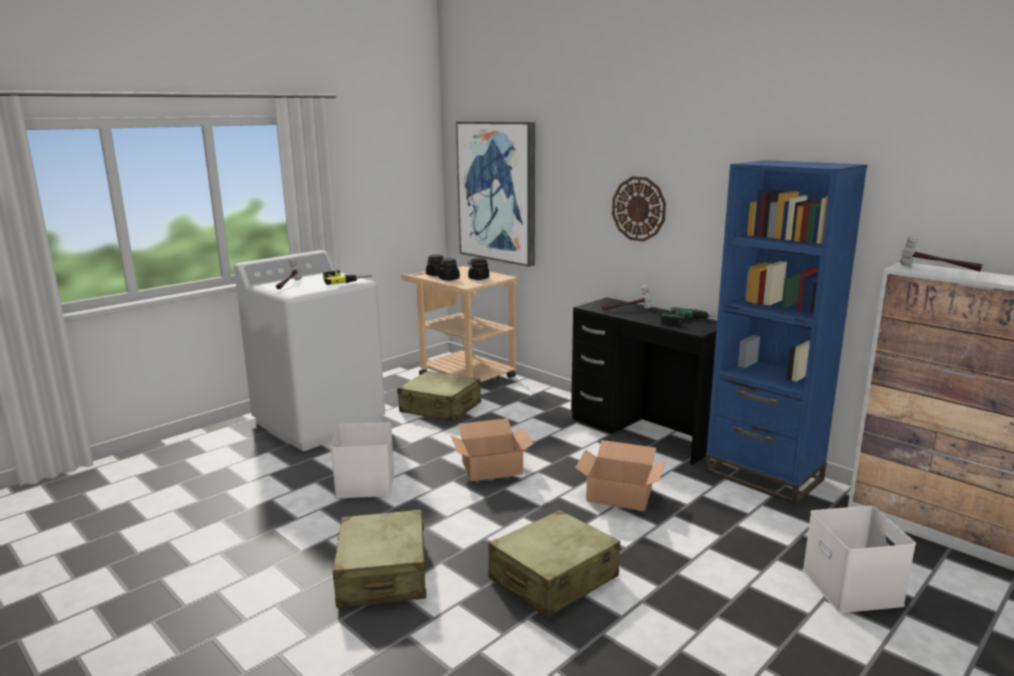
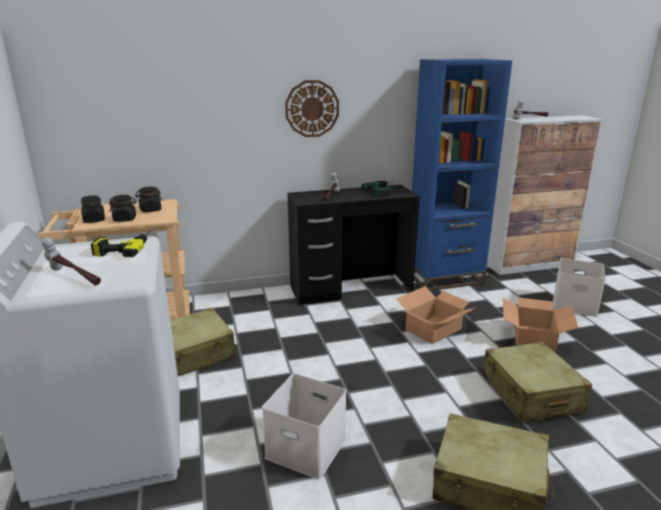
camera: 60 degrees left, 5 degrees up
(493, 468) = (345, 366): cardboard box -> cardboard box (534, 338)
(497, 192) = (126, 112): picture -> none

